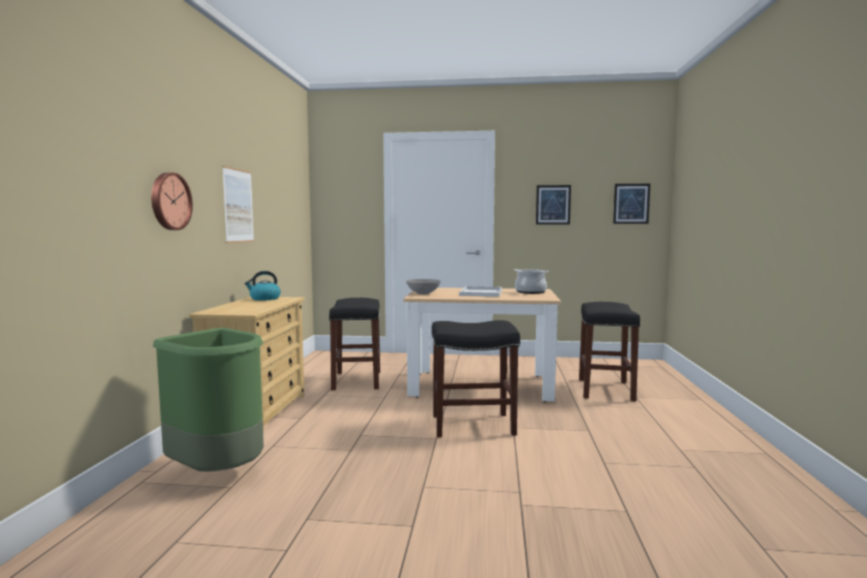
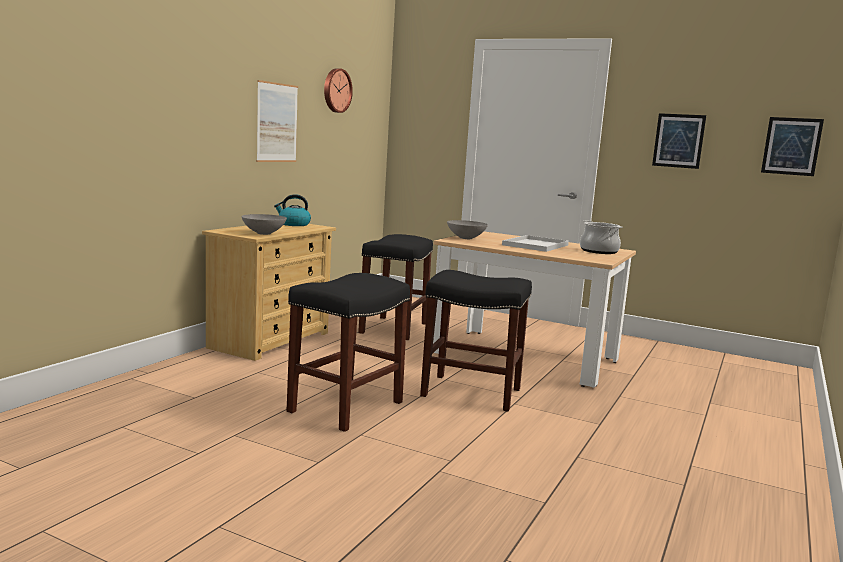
camera: 20 degrees right, 5 degrees up
(169, 201) = (187, 117): wall clock -> wall clock (336, 90)
(219, 472) = (195, 384): green trash can -> none
(254, 309) = (264, 233): none -> grey bowl
(606, 390) = (679, 388): black stool -> black stool (345, 407)

